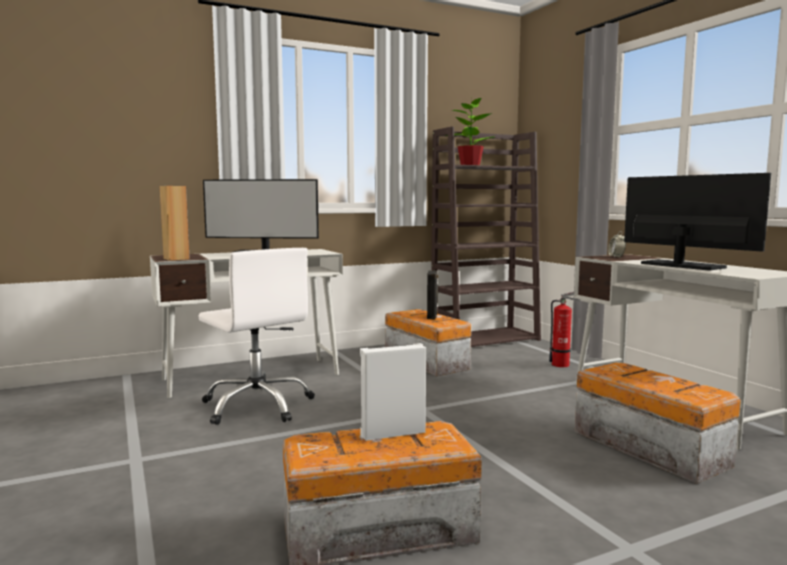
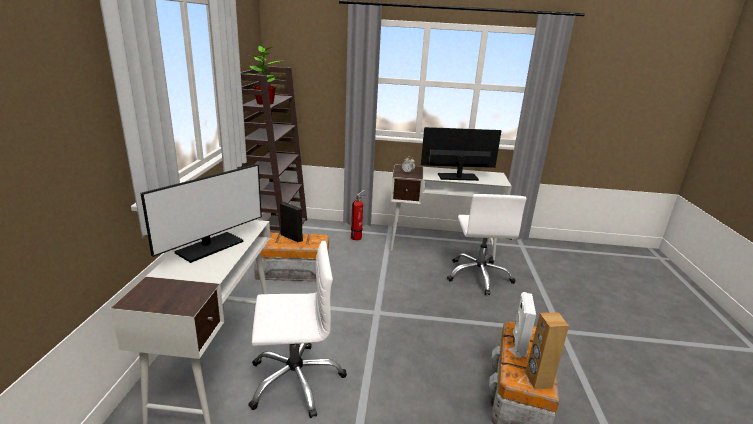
camera: 60 degrees left, 15 degrees up
(176, 259) = (187, 299): brown speaker -> brown speaker (538, 380)
(649, 447) = (479, 276): storage box -> white office chair

